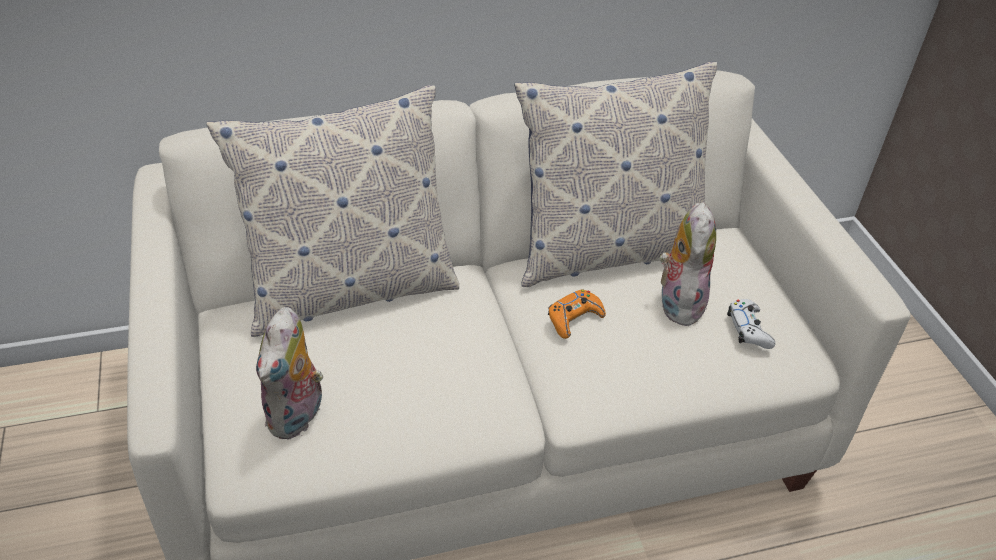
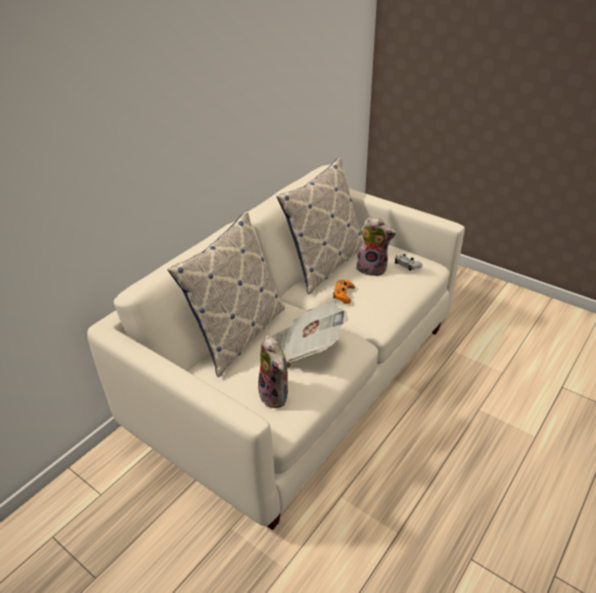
camera: 35 degrees left, 5 degrees down
(415, 370) = (307, 347): none -> newspaper
(678, 301) = (373, 268): plush toy -> plush toy turned 135 degrees clockwise

